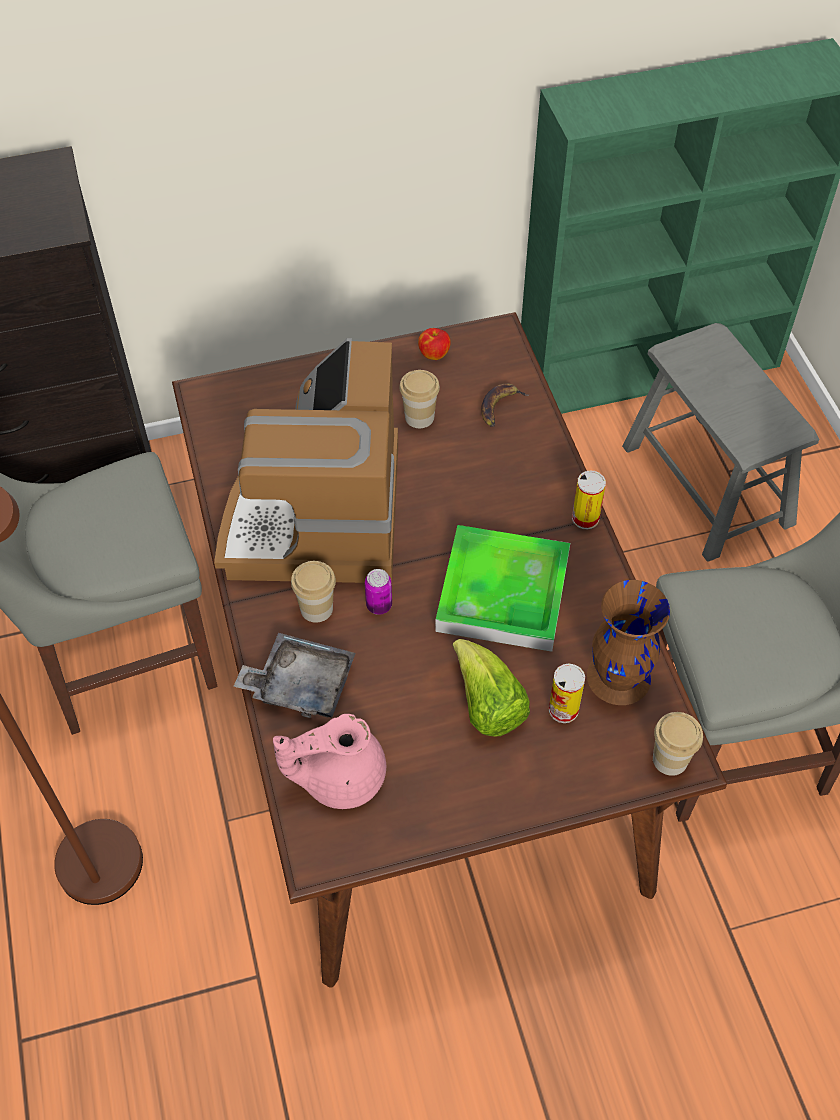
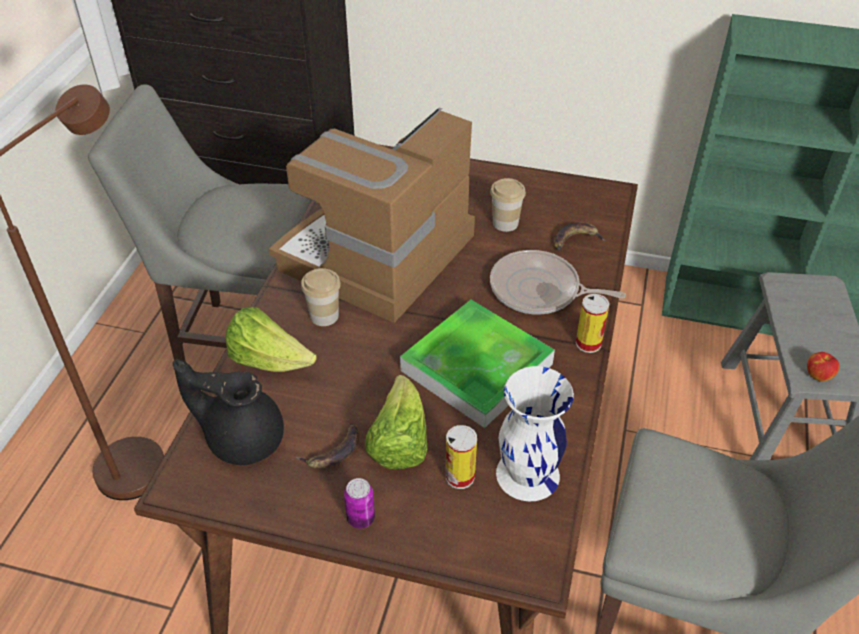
camera: 30 degrees right, 10 degrees down
(300, 684) = (269, 361): grey tray -> lettuce
(339, 776) = (242, 438): pink teapot -> black teapot
(379, 605) = (372, 334): can -> can (361, 518)
(434, 354) = (549, 187): apple -> apple (818, 375)
(434, 744) = (334, 451): none -> banana
(504, 481) = (539, 290): none -> frying pan
(619, 678) = (527, 475): brown vase -> white vase
(670, 759) = (525, 563): cup -> none

